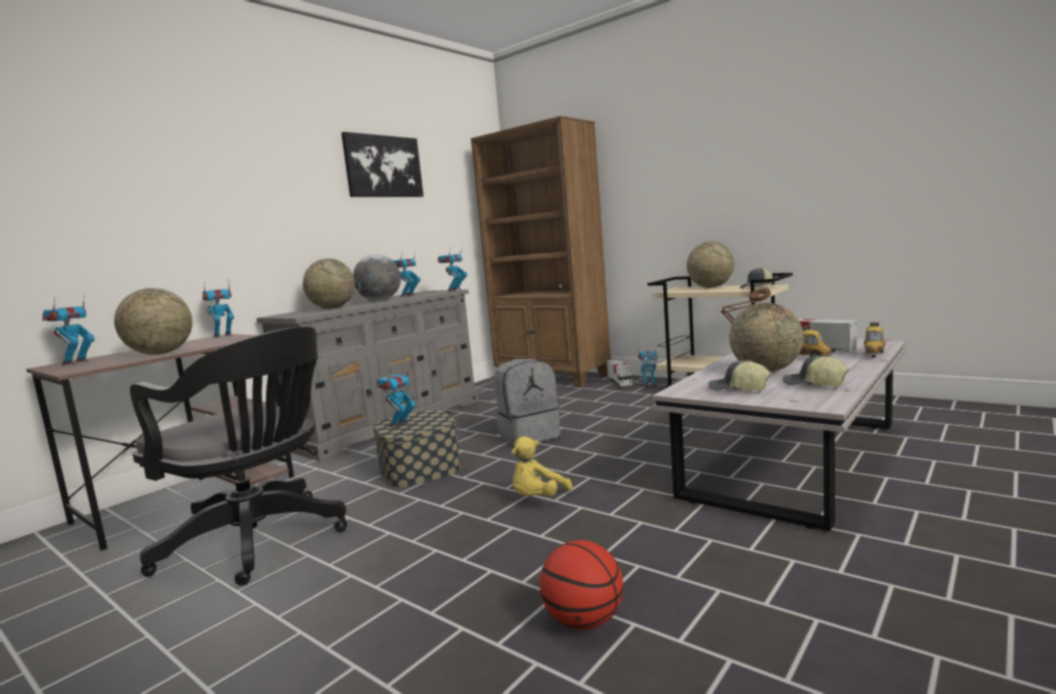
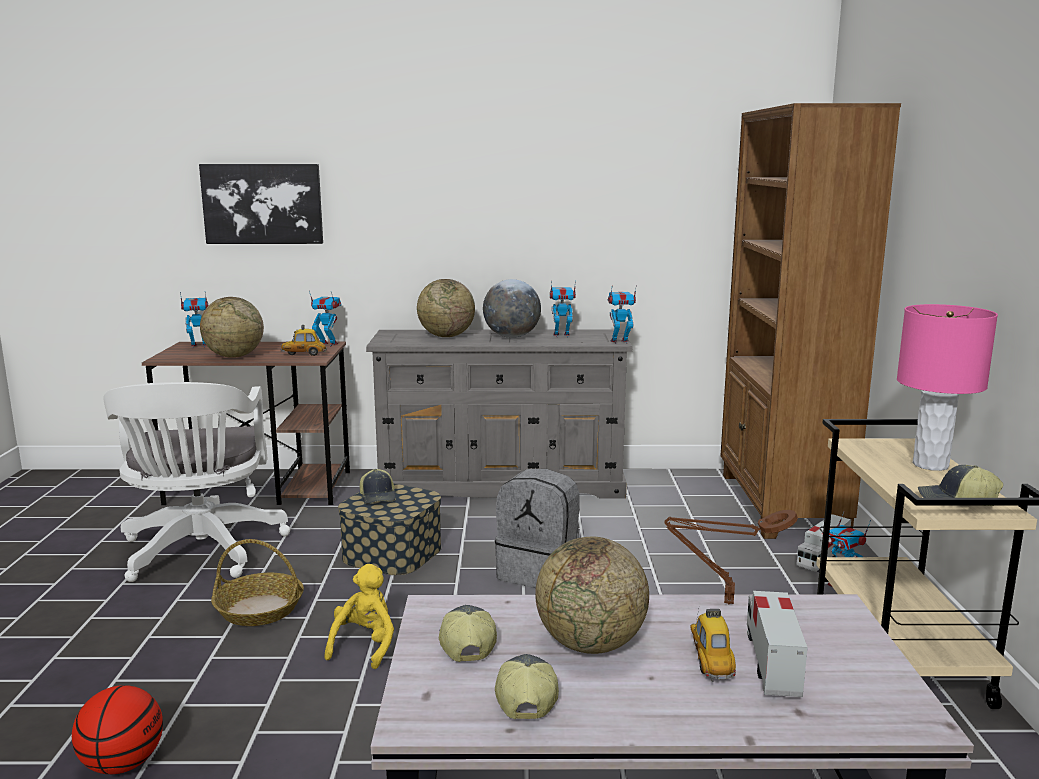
camera: 50 degrees right, 5 degrees up
(259, 542) = (201, 553): black office chair -> white office chair
(383, 166) = (579, 160): picture -> picture (263, 204)
(399, 424) = (378, 497): toy robot -> cap
(417, 528) = (260, 609): none -> basket
(538, 499) = (364, 646): yellow plush toy -> yellow plush toy turned 105 degrees clockwise
(710, 287) = (930, 465): globe -> pink table lamp
(874, 354) = (790, 724): toy car -> toy car (304, 354)

